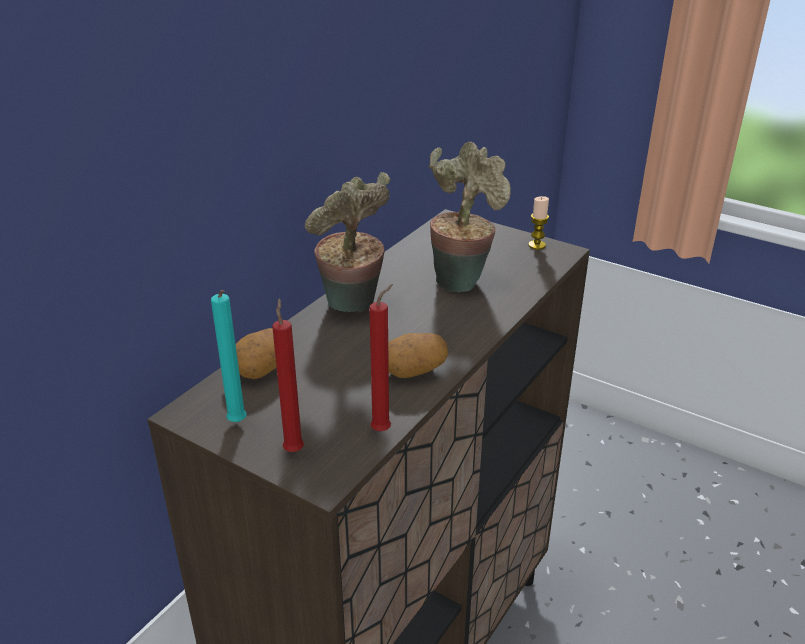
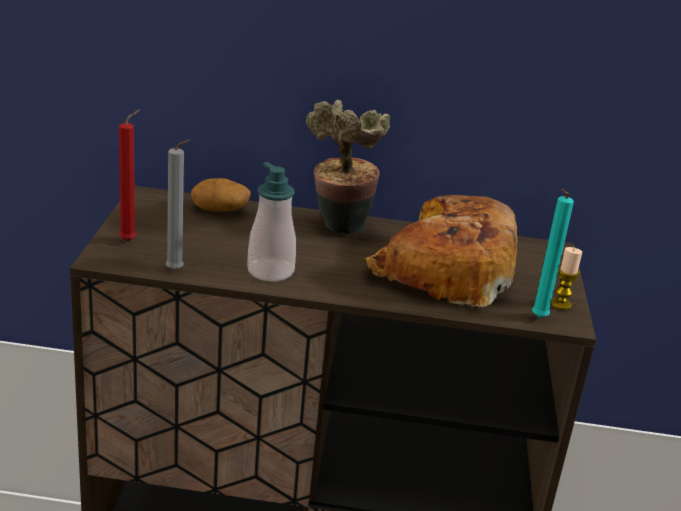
camera: 60 degrees right, 5 degrees down
(238, 424) = (145, 215): turquoise candle -> turquoise candle (537, 318)
(383, 429) = (177, 271): red candle -> grey candle
(414, 369) = (270, 271): potato -> soap dispenser
(462, 279) = (441, 271): potted plant -> bread

